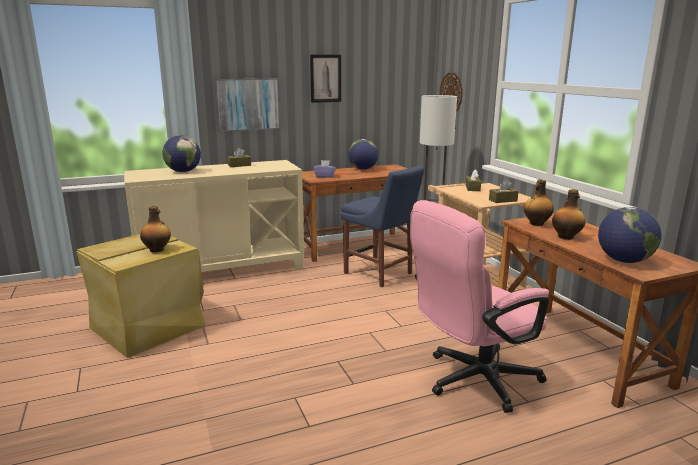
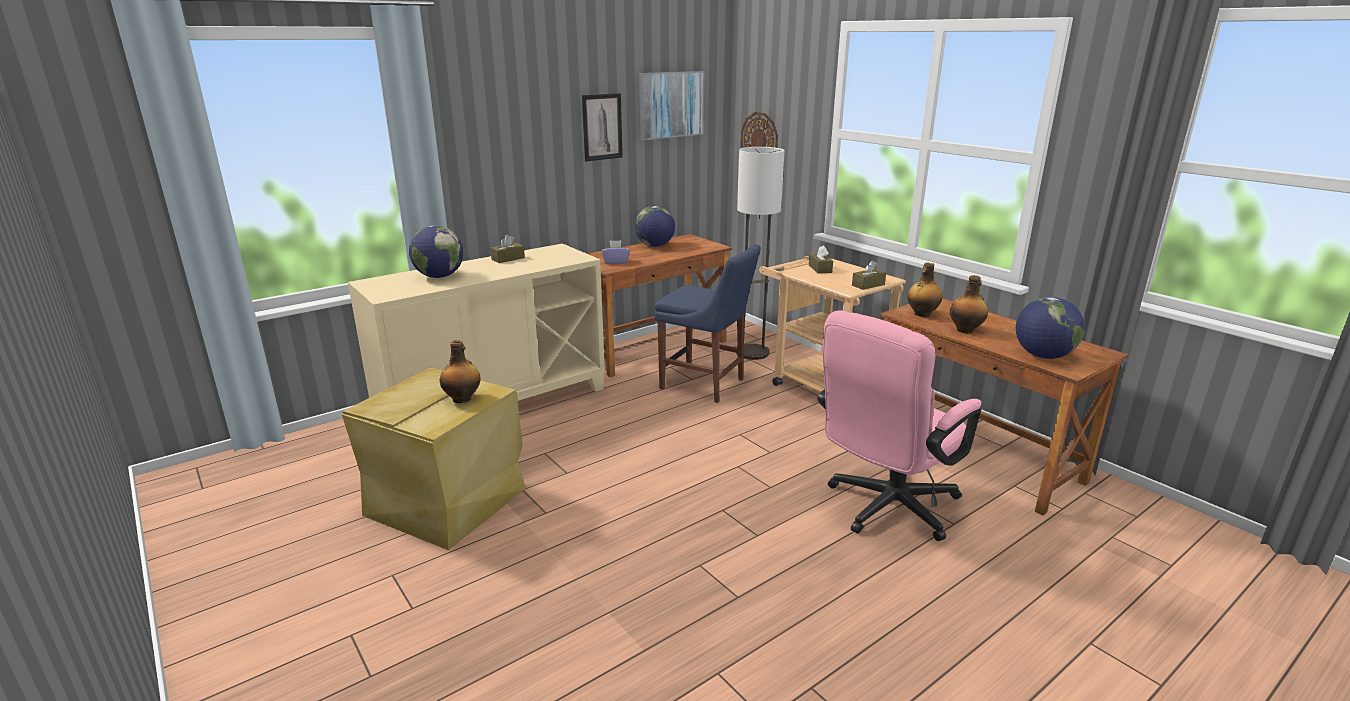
camera: 15 degrees left, 5 degrees up
(248, 104) = (504, 170): picture -> picture (671, 105)

